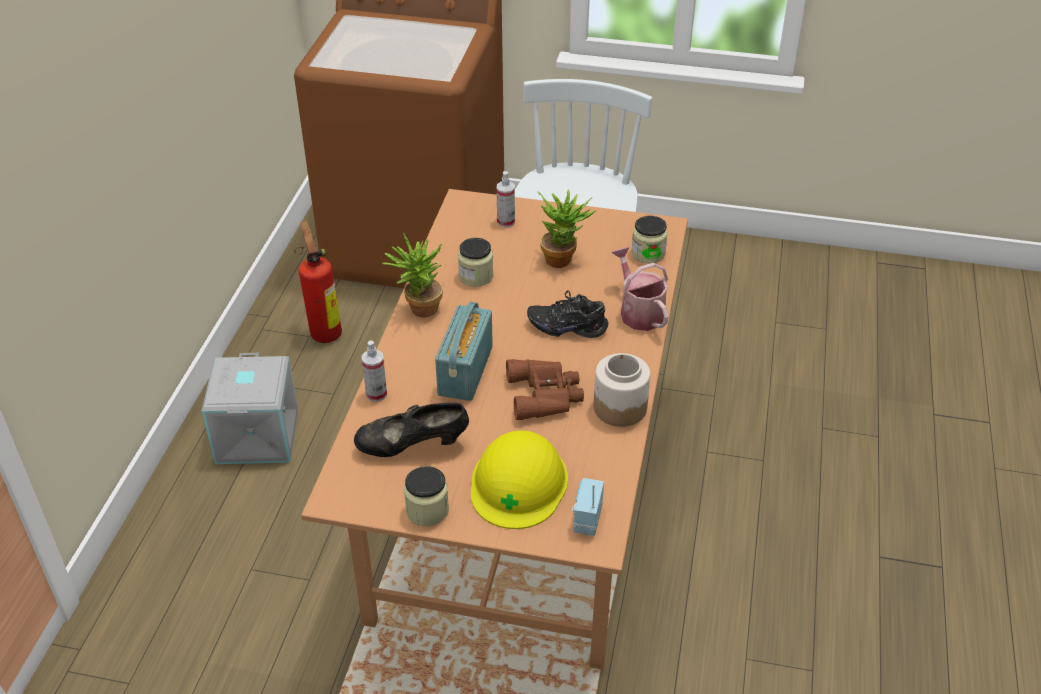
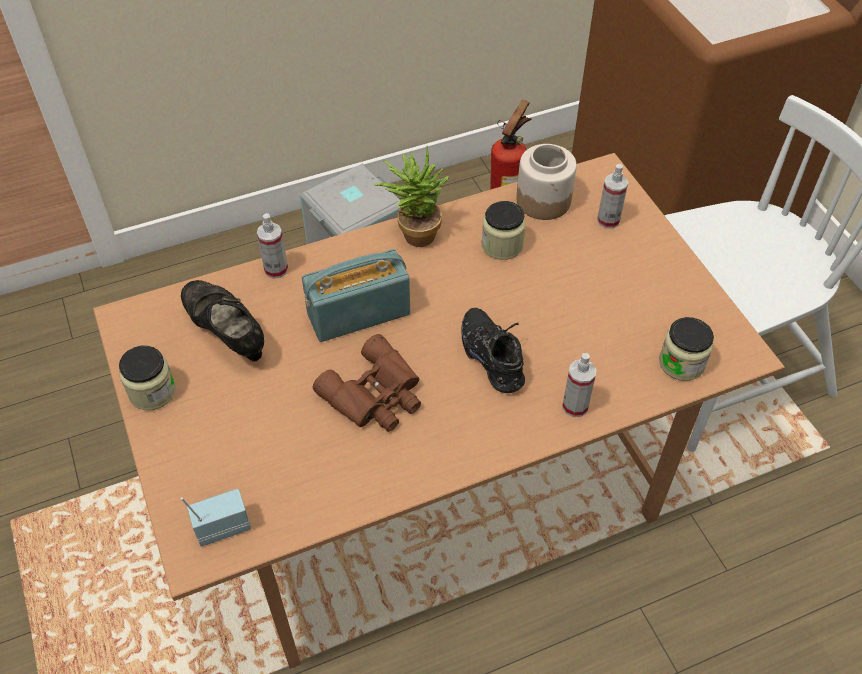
camera: 55 degrees right, 10 degrees up
(519, 483) = (235, 442): yellow hard hat -> none
(563, 258) = (597, 296): potted plant -> none
(620, 407) = (408, 469): jar -> jar (544, 200)
(639, 311) = (575, 406): watering can -> spray bottle

